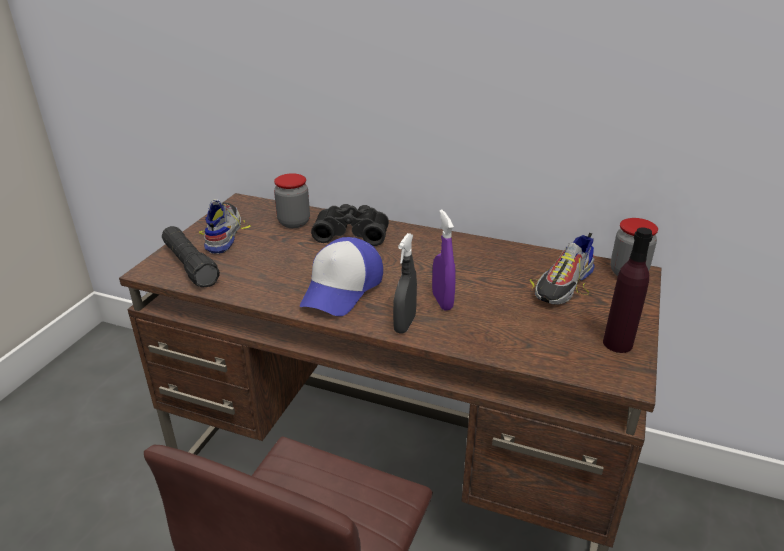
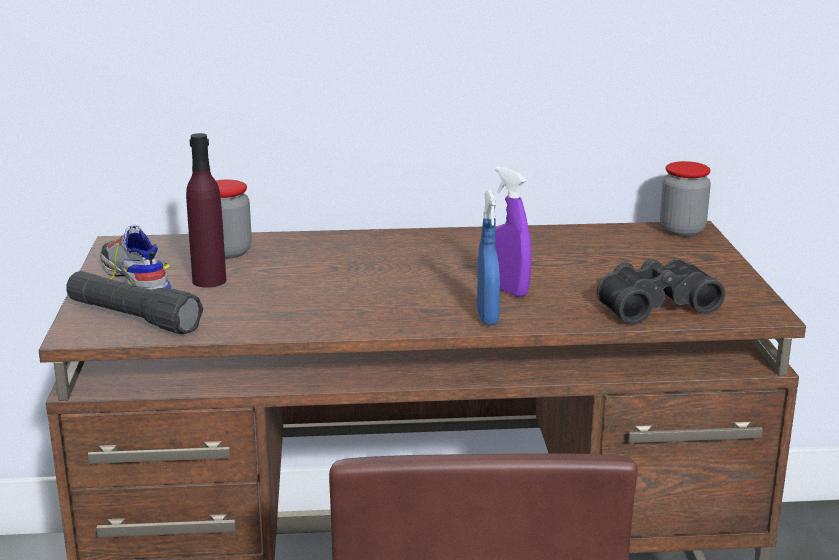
camera: 25 degrees left, 10 degrees down
(342, 288) = (373, 302): cap -> none
(352, 233) = (321, 249): black binoculars -> black binoculars (653, 304)
(404, 324) = (487, 318): grey spray bottle -> blue spray bottle
(564, 284) = (626, 252): shoe -> none
(617, 343) = (728, 288): purple bottle -> purple bottle (209, 281)

